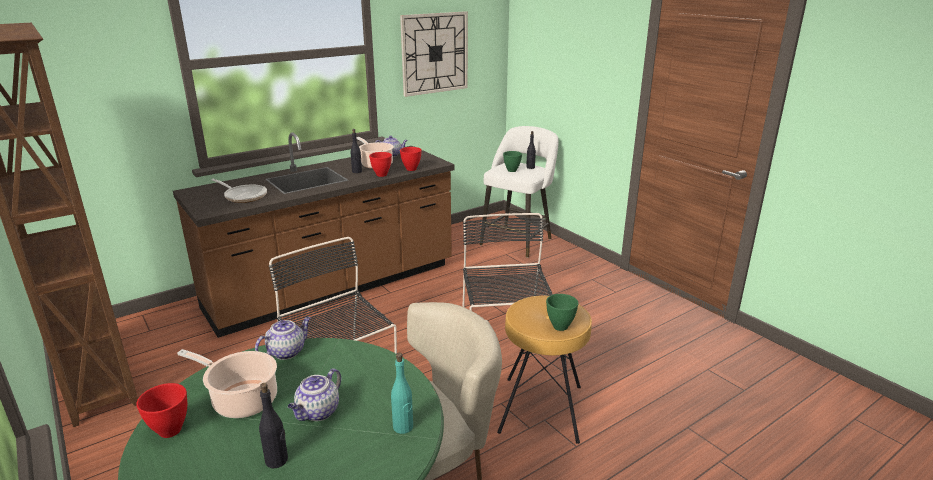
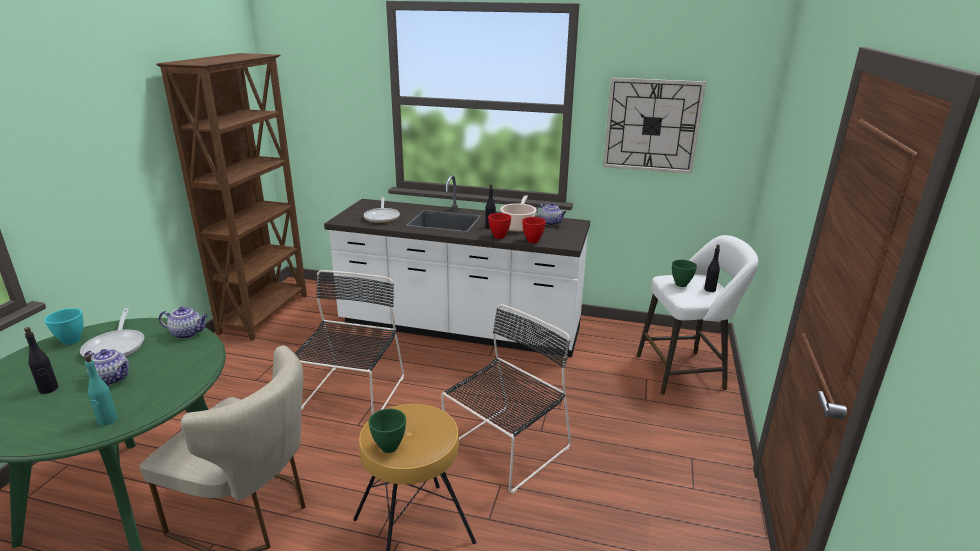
camera: 50 degrees right, 0 degrees up
(170, 430) = (72, 340): red bowl -> turquoise bowl
(241, 400) = (116, 346): cooking pot -> frying pan
(318, 412) = (113, 378): teapot -> teapot turned 150 degrees counterclockwise
(333, 288) = (460, 329): brown counter -> white counter

